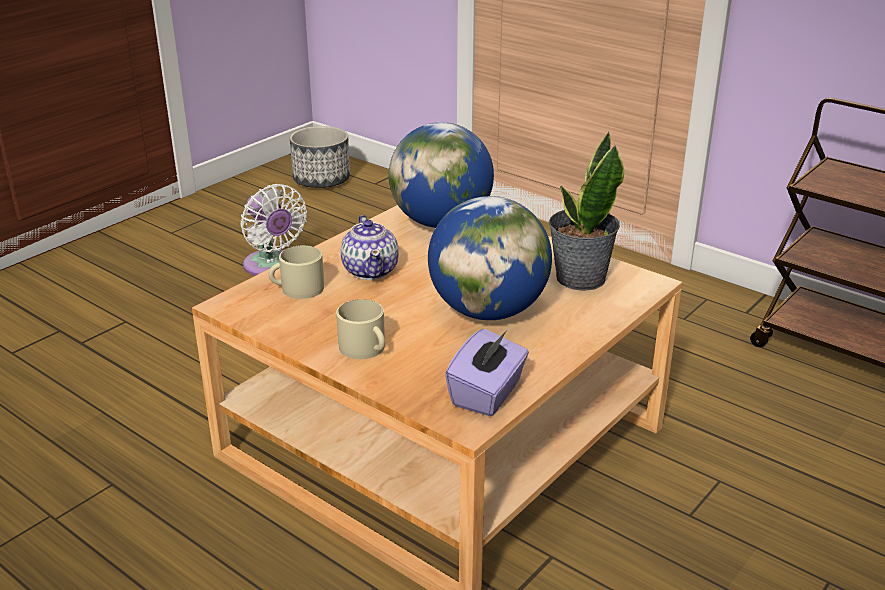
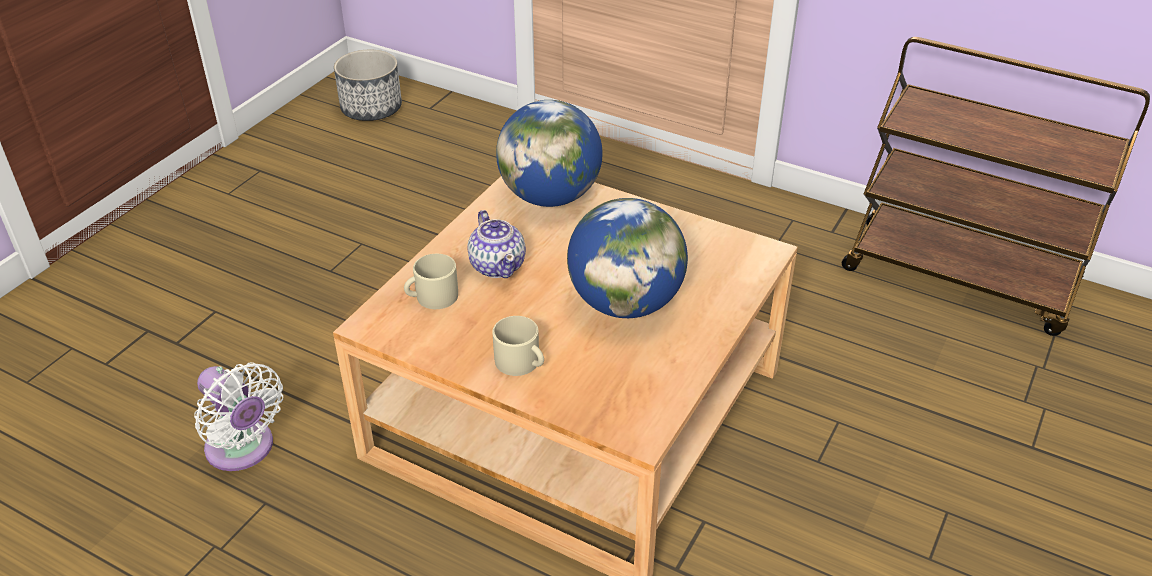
camera: 10 degrees left, 10 degrees up
(271, 266) = (349, 226): white fan -> white fan (243, 450)
(487, 394) = (650, 401): purple tissue box -> none
(579, 278) = (701, 253): potted plant -> none

